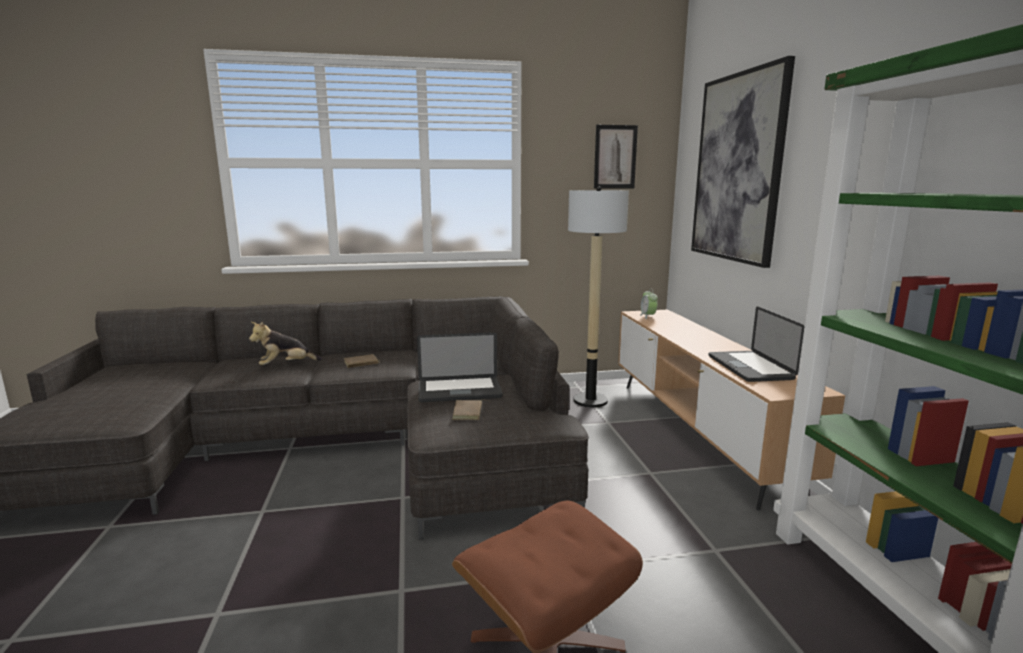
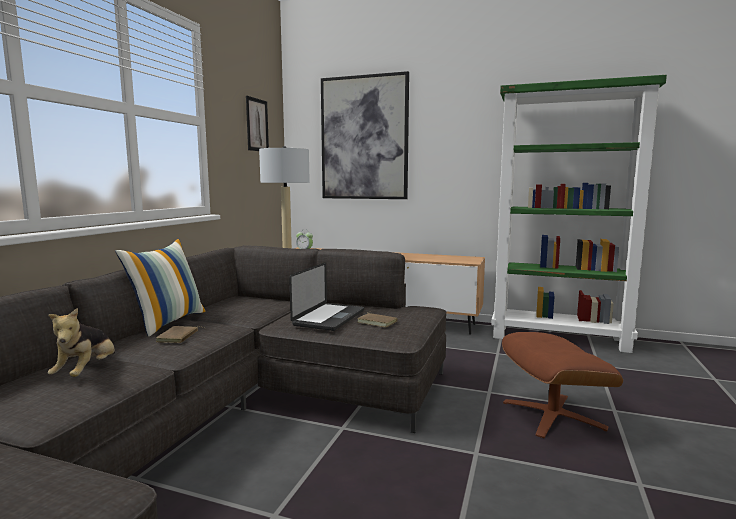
camera: 60 degrees left, 5 degrees down
(394, 350) = (168, 322): none -> pillow
(749, 367) = (430, 257): laptop -> none

